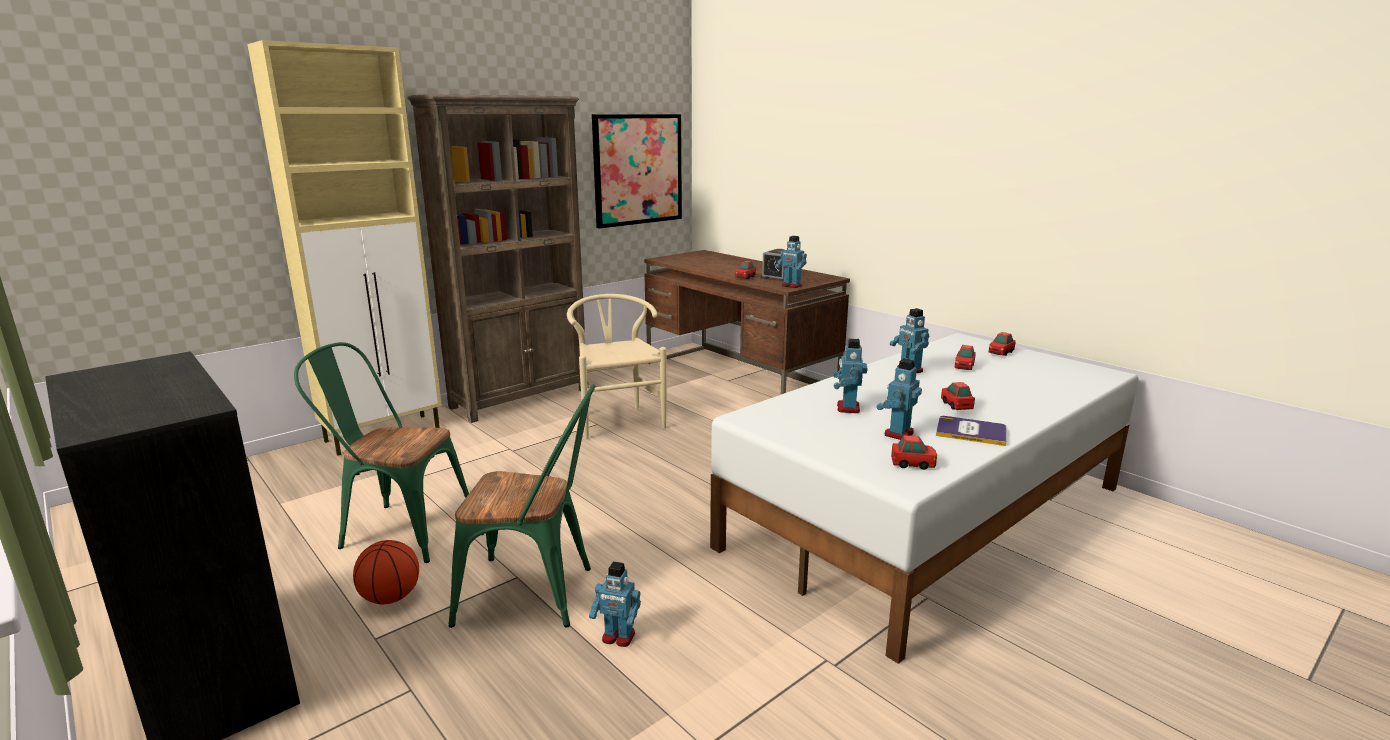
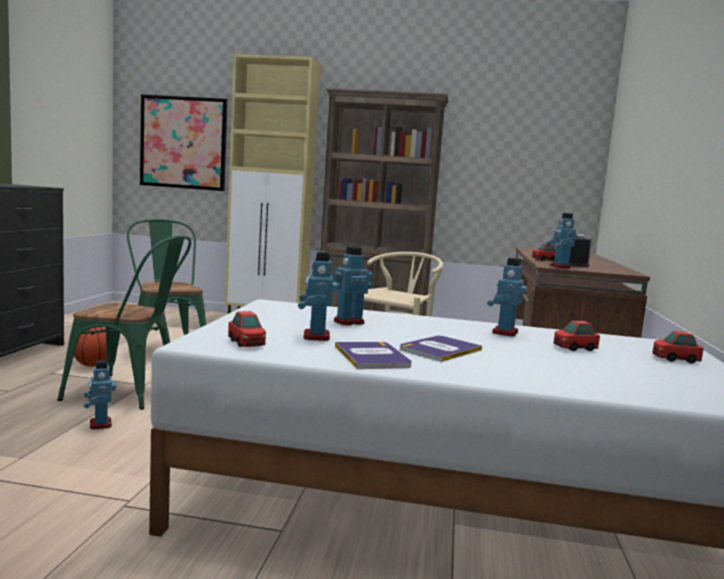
camera: 50 degrees right, 10 degrees down
(537, 593) = (131, 393): green chair -> green chair turned 45 degrees counterclockwise
(638, 169) = (536, 169): picture -> picture (183, 143)
(898, 433) = (315, 336): toy robot -> toy robot turned 90 degrees counterclockwise
(956, 405) = (440, 349): toy car -> book

